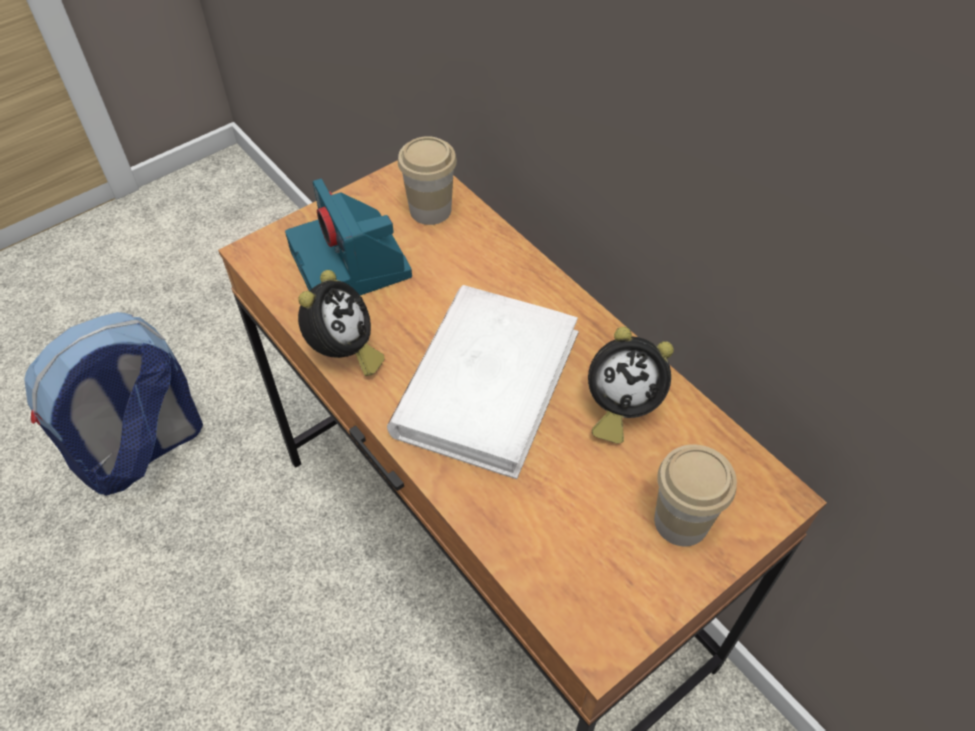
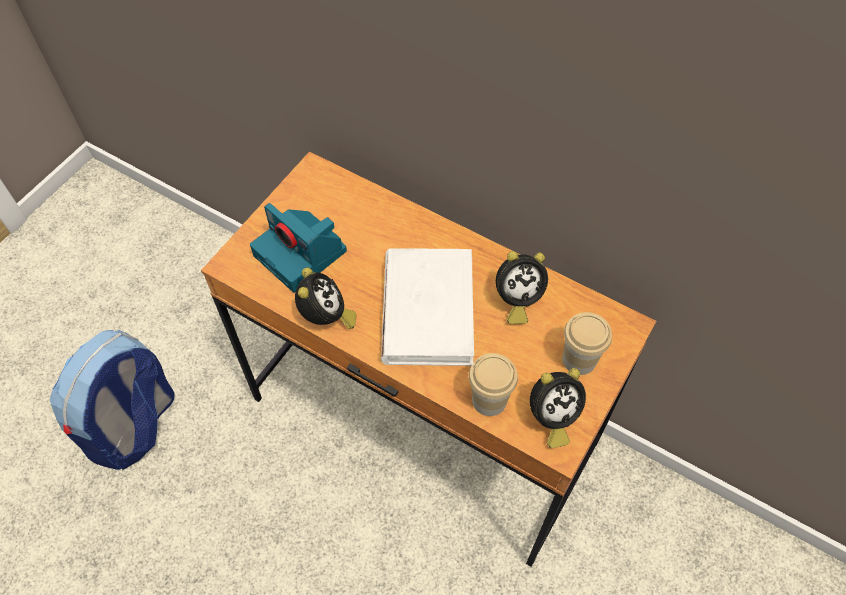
camera: 20 degrees left, 5 degrees up
(430, 210) = (337, 198): cup -> cup (489, 400)
(603, 594) = (551, 417): none -> alarm clock

